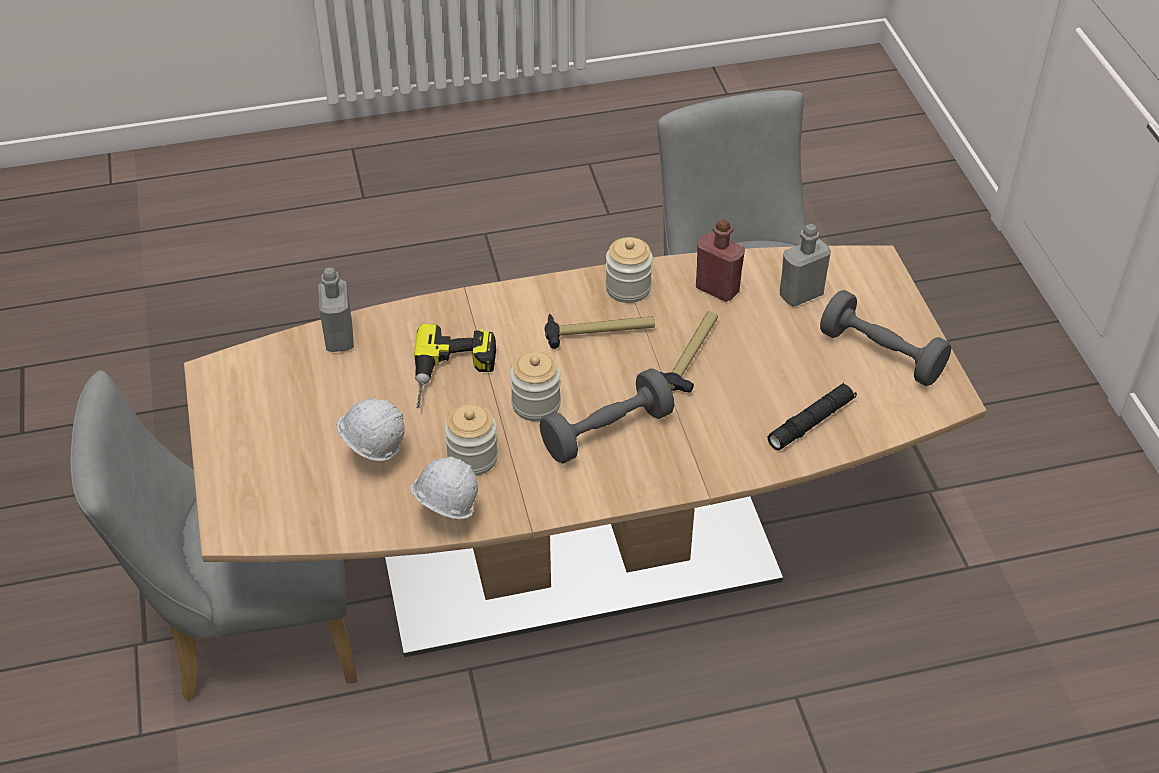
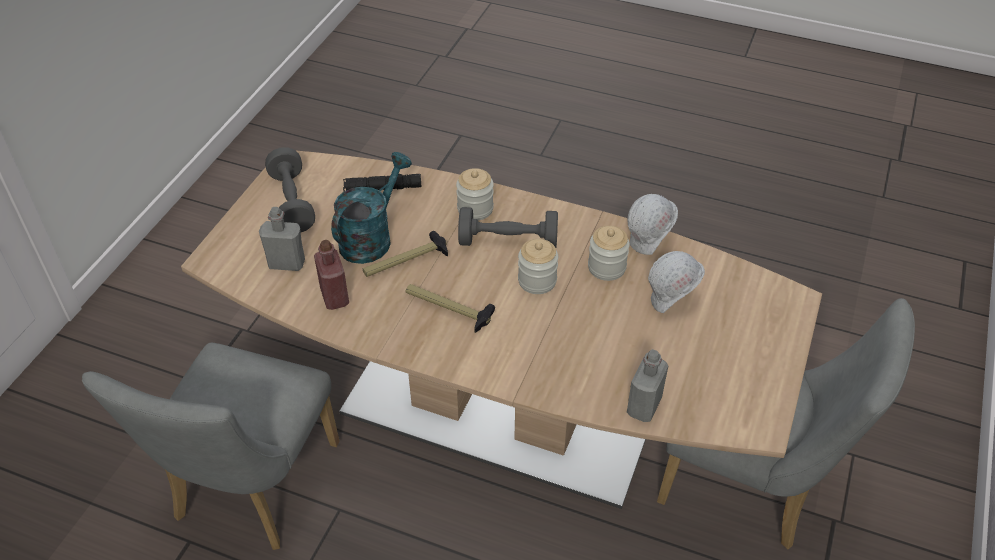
camera: 145 degrees left, 0 degrees up
(453, 375) = (577, 330): power drill -> none
(628, 288) = (393, 331): jar -> jar (475, 209)
(754, 361) = (371, 237): none -> turquoise watering can

